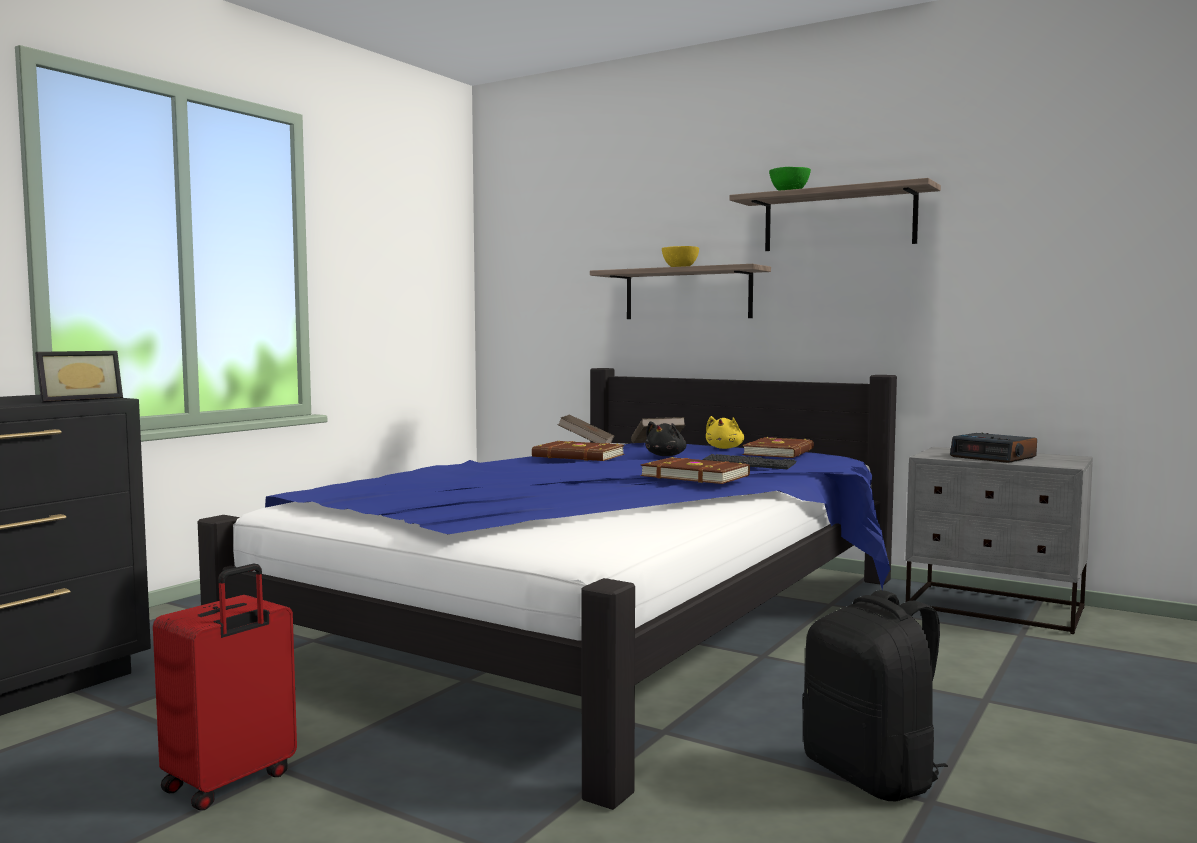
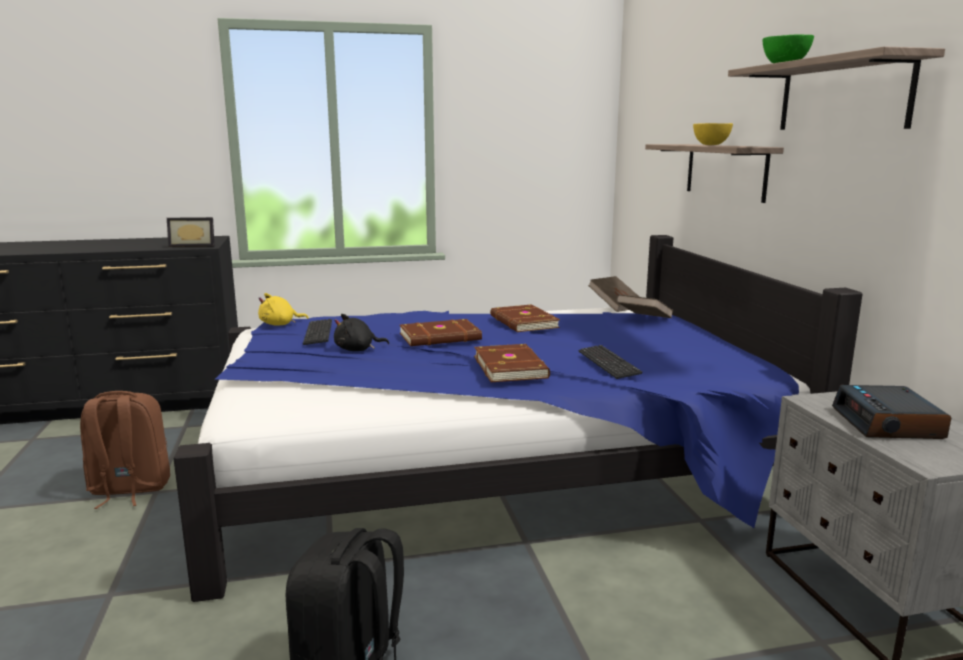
camera: 45 degrees right, 10 degrees up
(230, 782) = (129, 489): red suitcase -> brown backpack
(411, 489) = (318, 333): none -> keyboard
(666, 456) = (603, 335): black plush toy -> black plush toy (357, 350)
(725, 448) = (688, 336): yellow plush toy -> yellow plush toy (280, 324)
(780, 452) = (702, 354): brown book -> brown book (441, 337)

